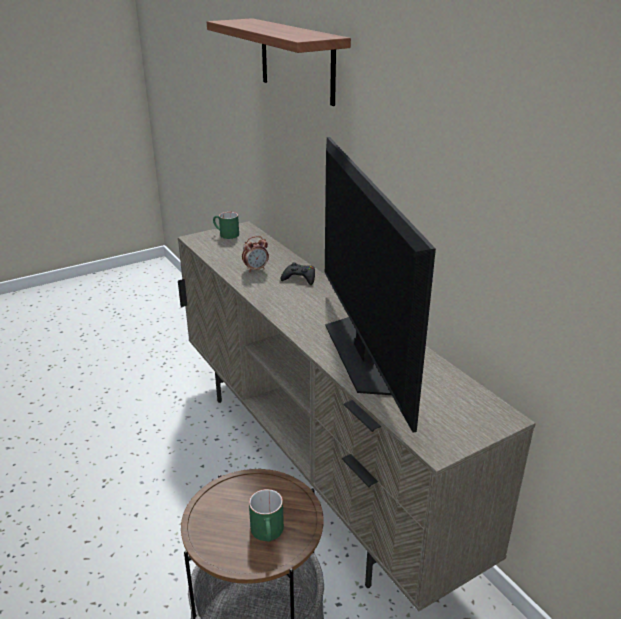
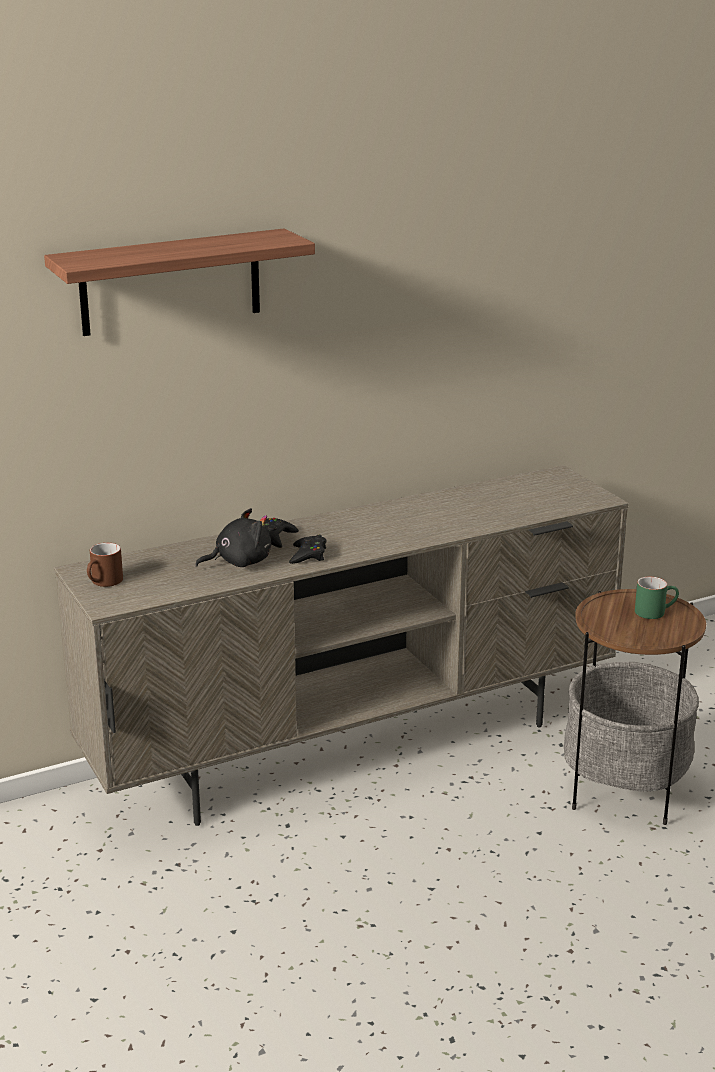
camera: 85 degrees left, 5 degrees down
(225, 234) = (104, 583): green mug -> brown mug
(256, 269) = (239, 562): alarm clock -> black plush toy
(270, 291) = (308, 555): none -> black game controller
(365, 354) = (458, 514): television -> none

